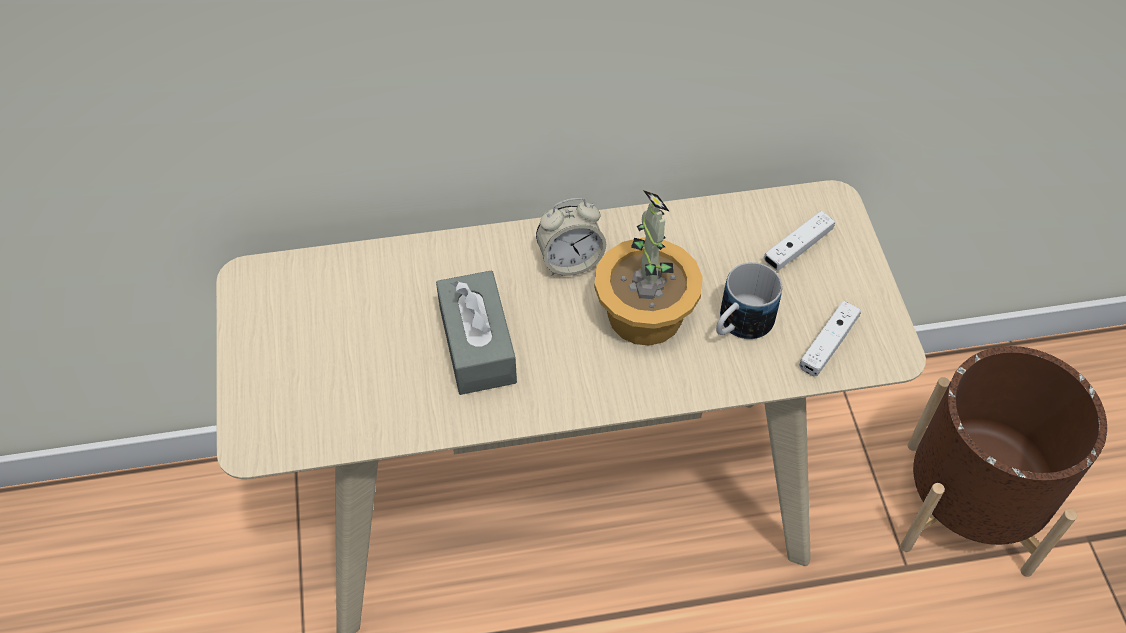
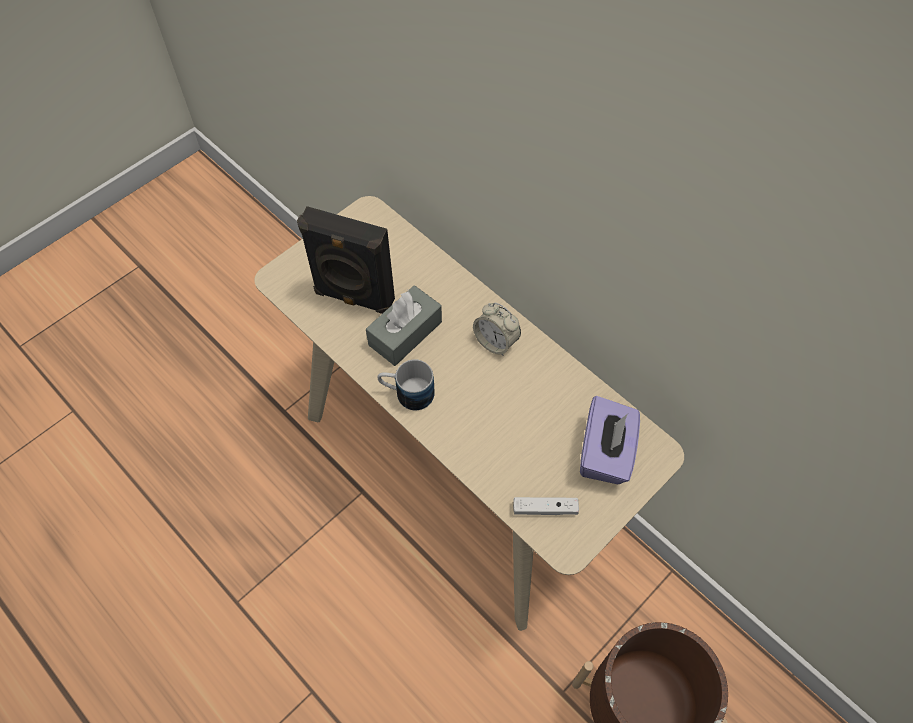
camera: 55 degrees right, 5 degrees up
(372, 371) = (353, 298): none -> black speaker
(643, 315) = (488, 399): potted plant -> none
(738, 326) = (519, 453): mug -> mug (407, 393)
(797, 248) = (605, 453): white game controller -> purple tissue box

